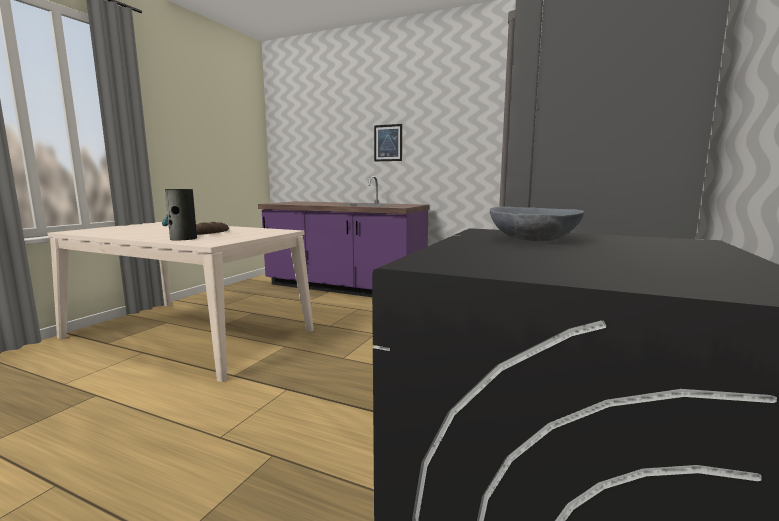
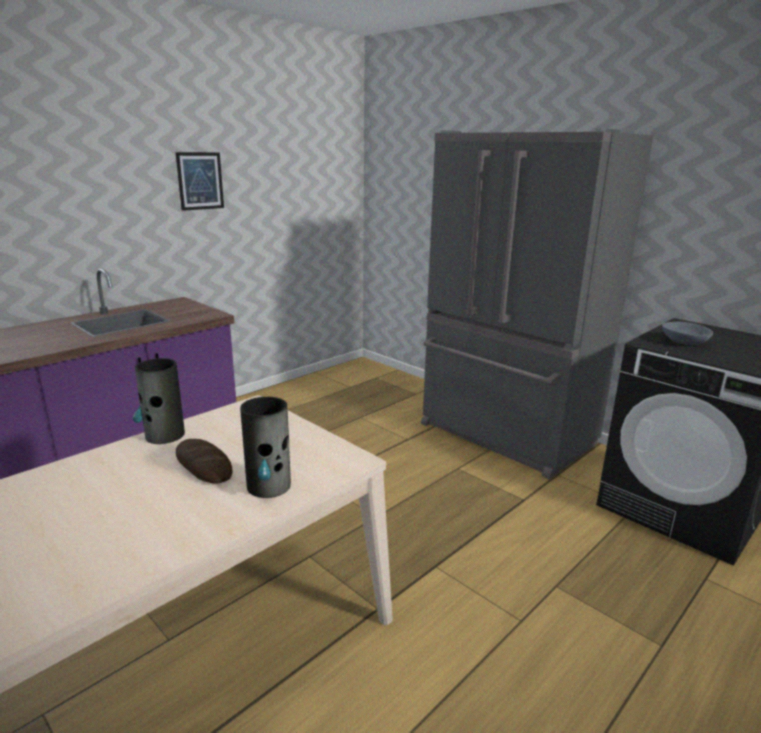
camera: 70 degrees left, 10 degrees up
(242, 228) = (164, 435): none -> vase
(388, 143) = (94, 207): picture -> picture (200, 181)

